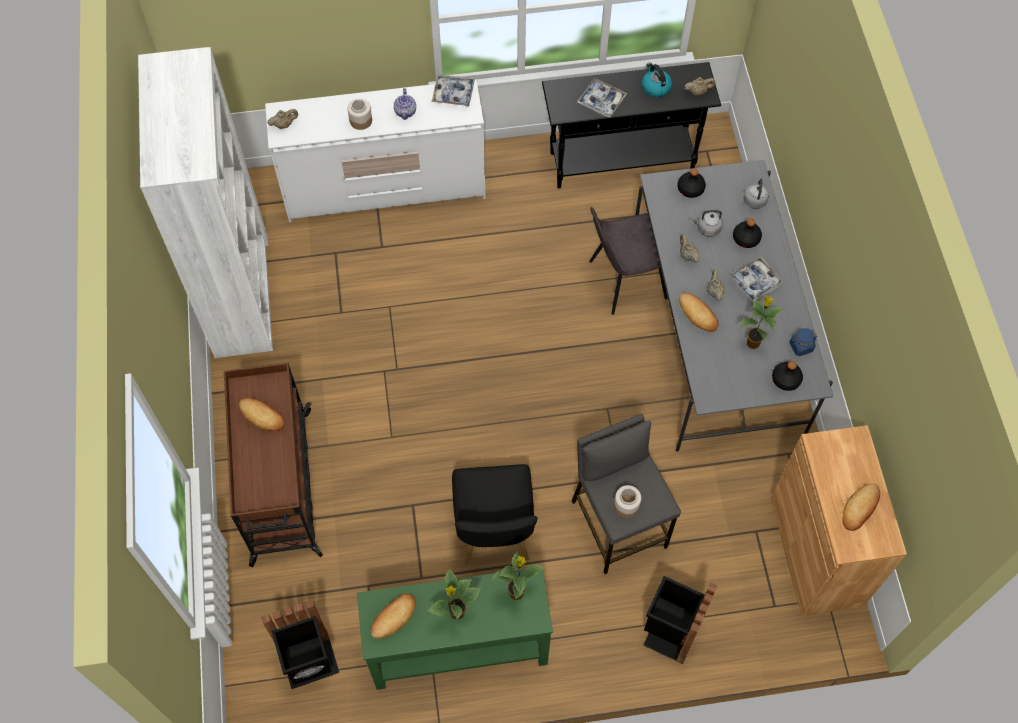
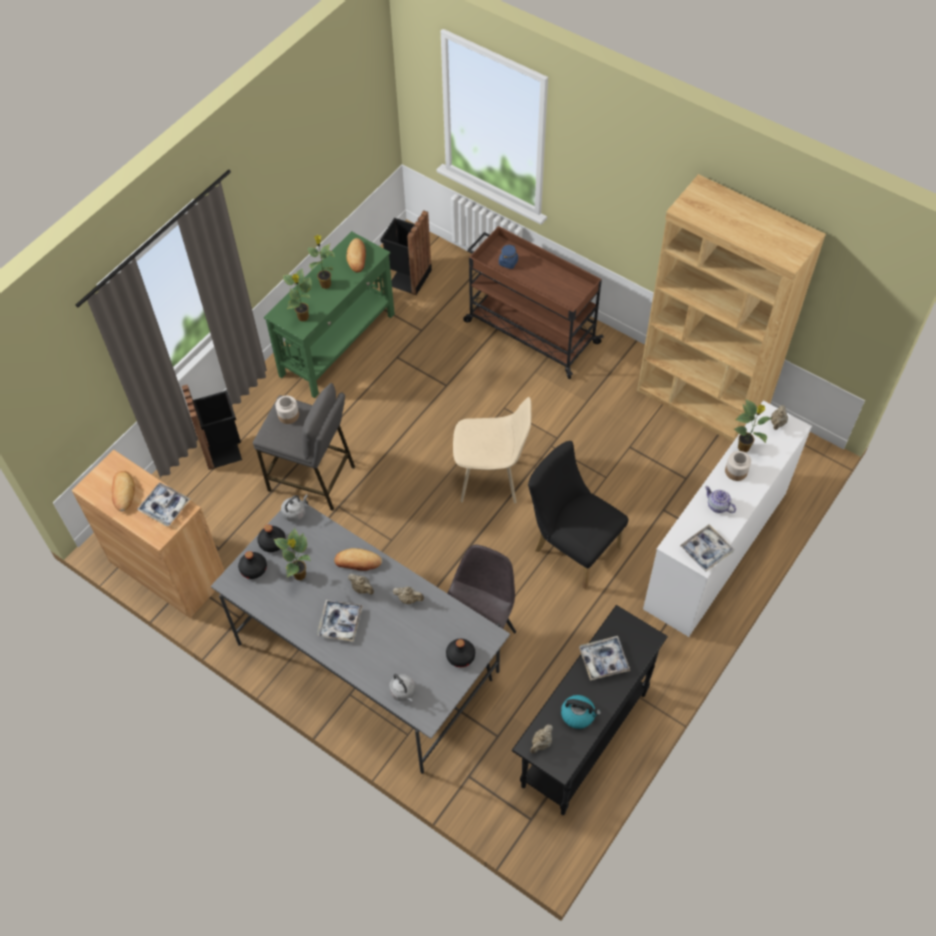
camera: 135 degrees right, 5 degrees down
(241, 295) = (701, 402): white bookcase -> brown bookcase
(262, 416) = (553, 286): bread -> none
(331, 129) = (744, 448): none -> potted plant
(472, 387) = (491, 476): none -> beige chair
(494, 534) = (380, 410): black chair -> black chair (572, 546)
(707, 228) = (415, 634): grey kettle -> grey kettle (295, 512)
(746, 239) = (378, 652): black bottle -> black bottle (272, 542)
(801, 346) = (263, 602): blue jar -> blue jar (508, 262)
(833, 461) = (165, 507): none -> tray

